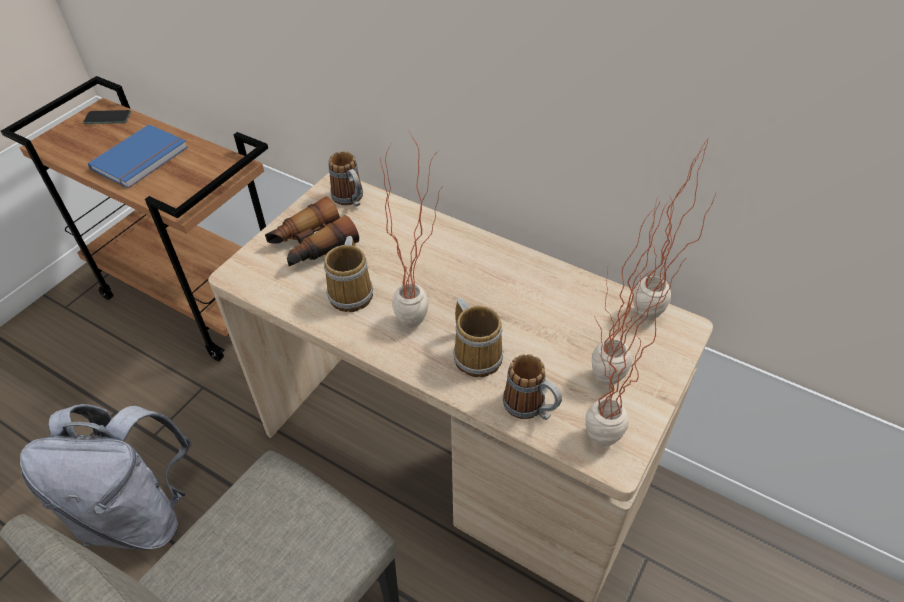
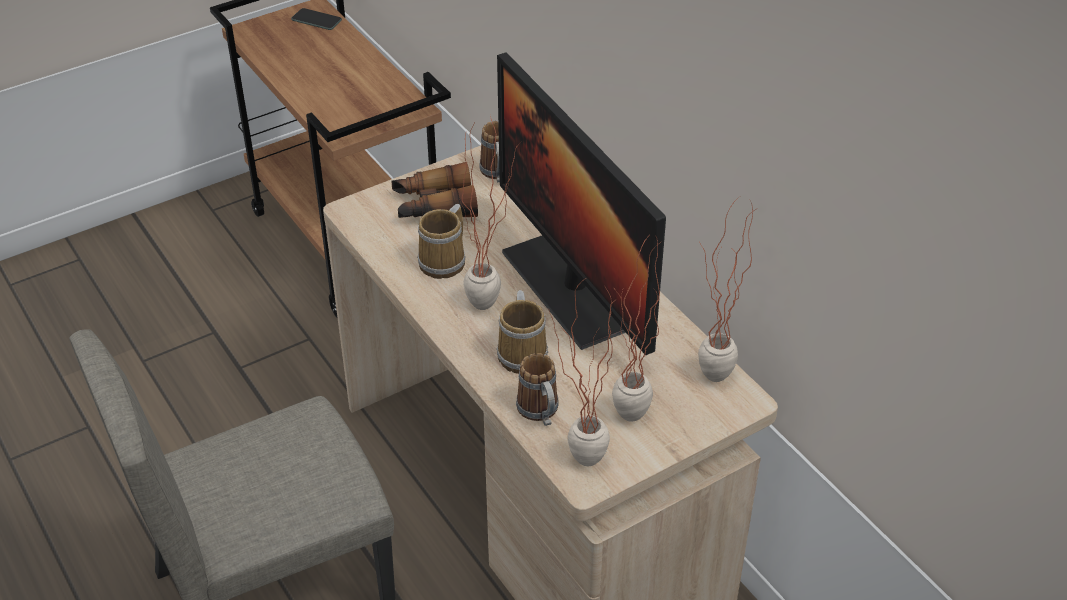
camera: 25 degrees right, 5 degrees down
(141, 514) = (195, 435): grey backpack -> none
(142, 159) = (328, 73): blue book -> none
(477, 278) = (571, 287): none -> monitor

